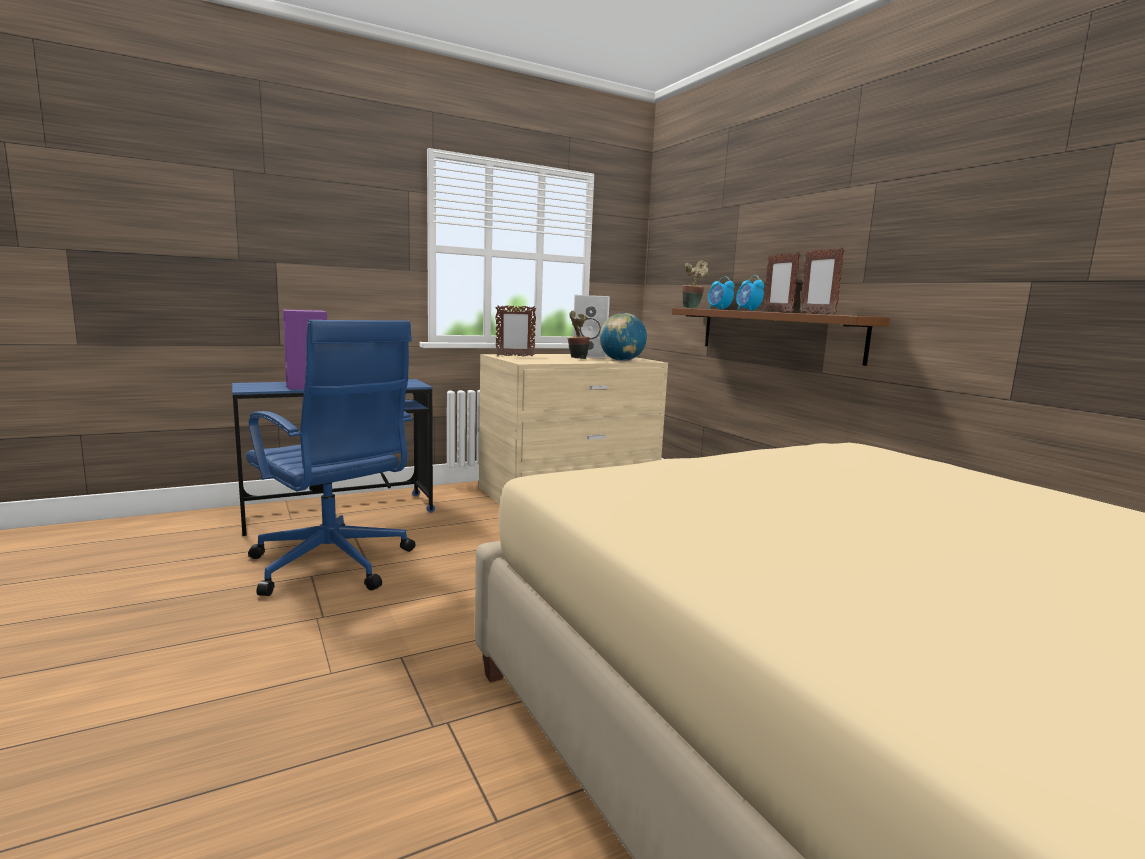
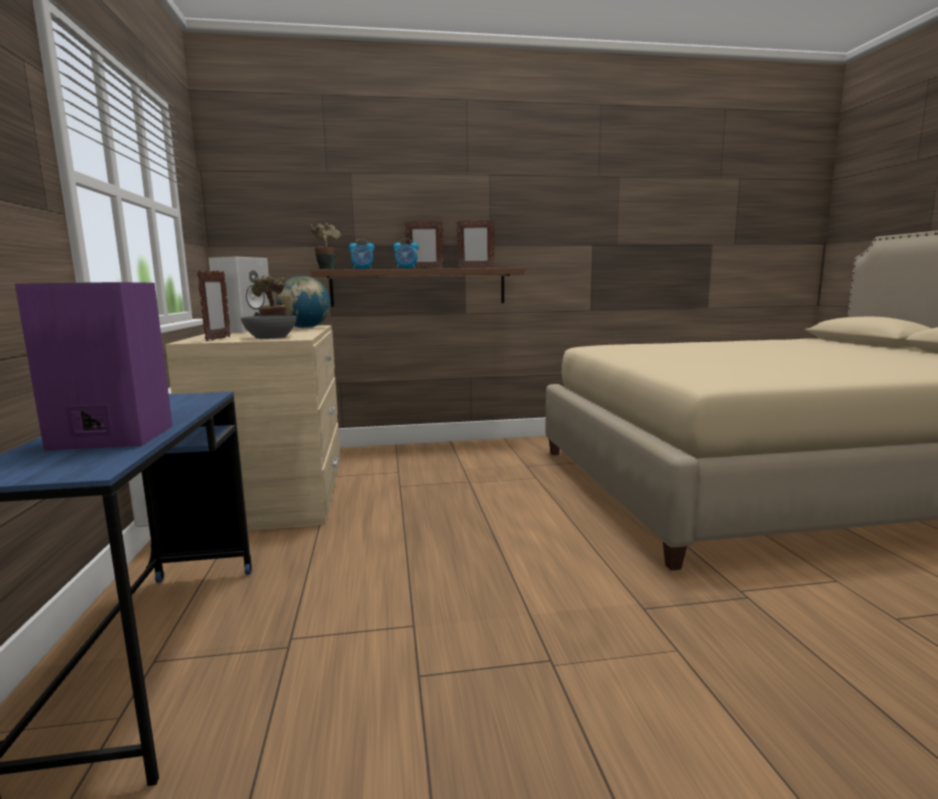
camera: 70 degrees left, 0 degrees up
(333, 565) = (392, 656): blue office chair -> none
(532, 360) = (270, 337): none -> grey bowl

